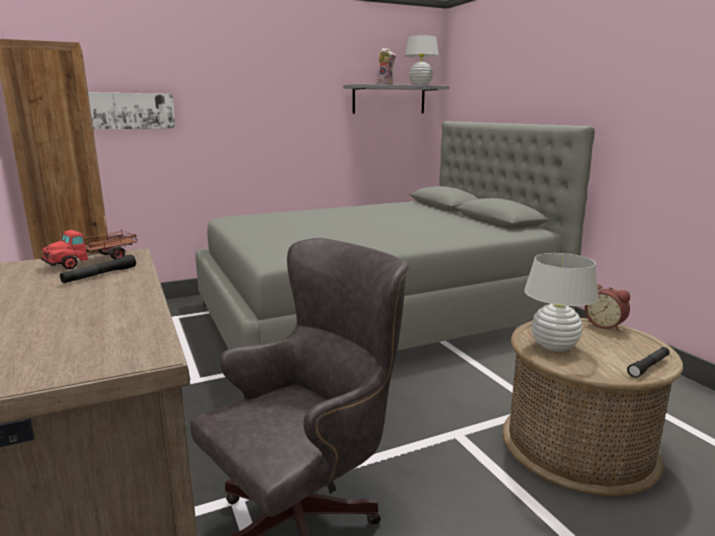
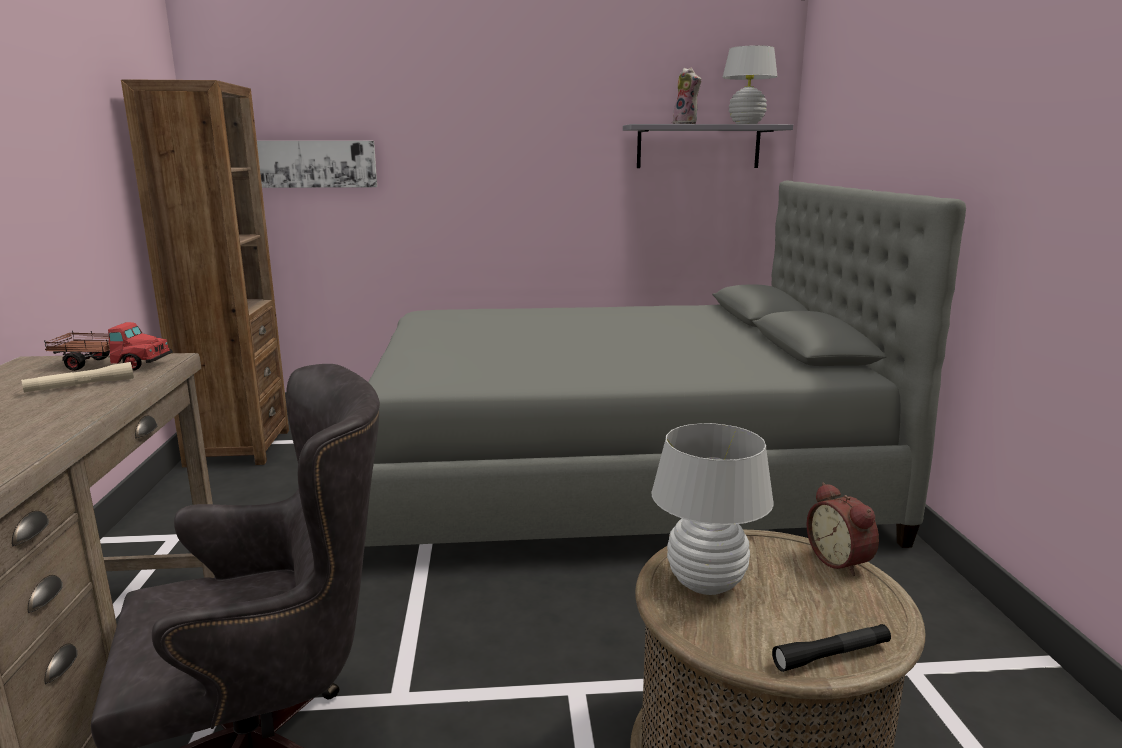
camera: 20 degrees right, 0 degrees up
(94, 260) = (110, 364): toy truck -> toy truck turned 150 degrees counterclockwise
(100, 275) = (80, 386): black flashlight -> beige flashlight

